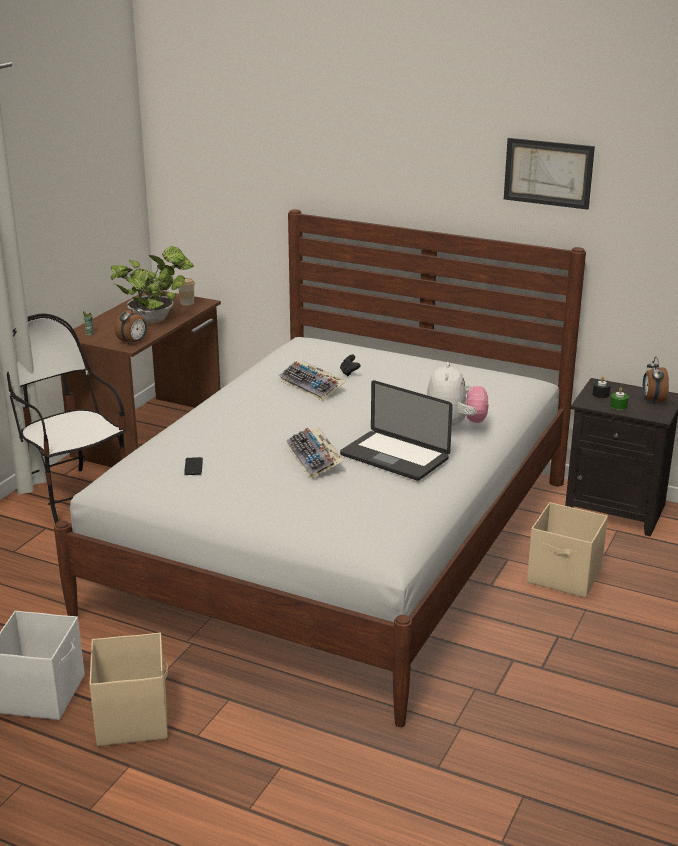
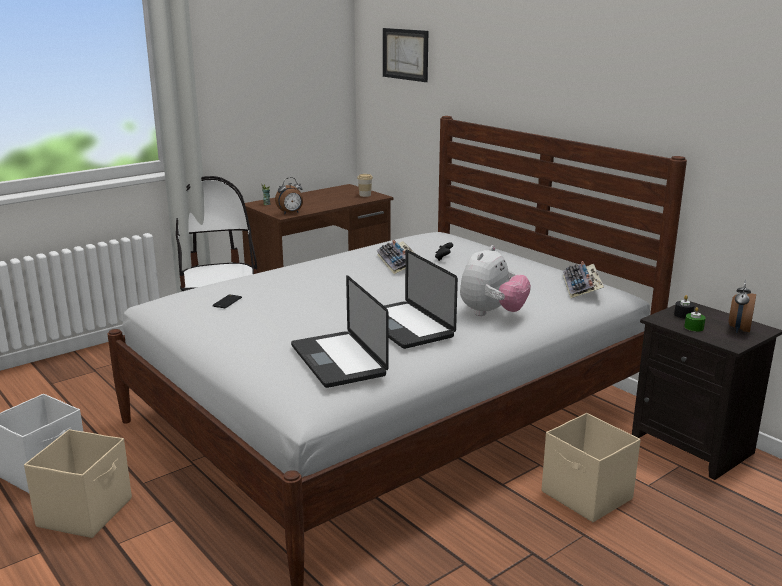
camera: 25 degrees right, 5 degrees down
(155, 319) = (326, 202): potted plant -> none
(315, 459) = (332, 315): keyboard -> keyboard (582, 287)
(373, 505) = (338, 360): none -> laptop
(548, 173) = (658, 77): picture -> picture (405, 54)

